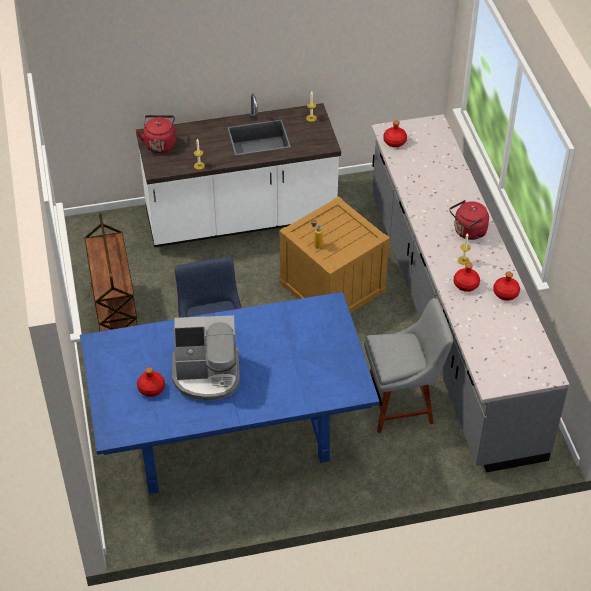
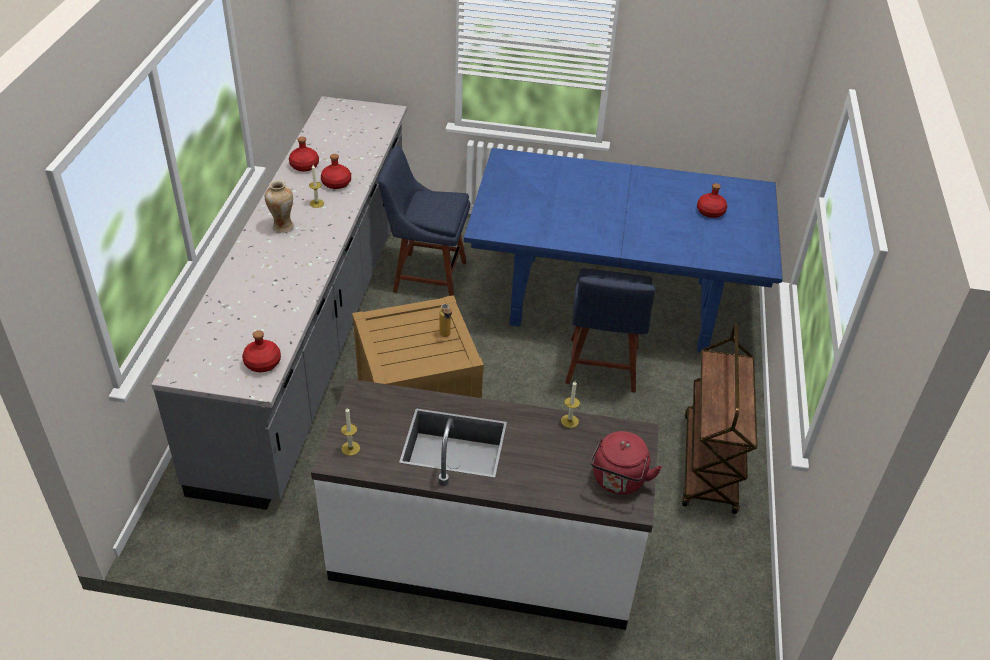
camera: 160 degrees left, 5 degrees down
(207, 375) = (649, 207): coffee machine -> none
(402, 404) = (425, 276): grey chair -> blue chair
(468, 232) = (283, 227): red kettle -> vase

